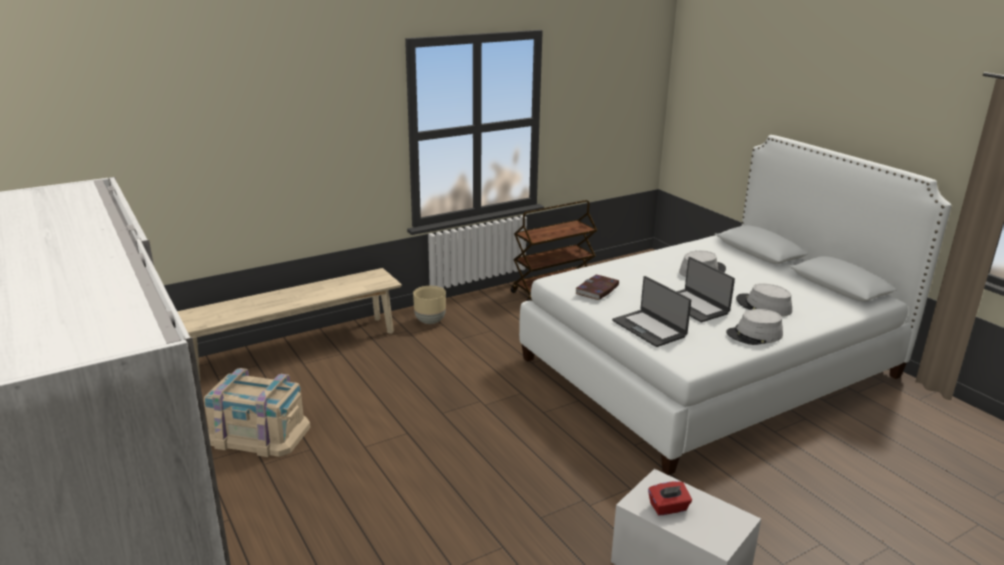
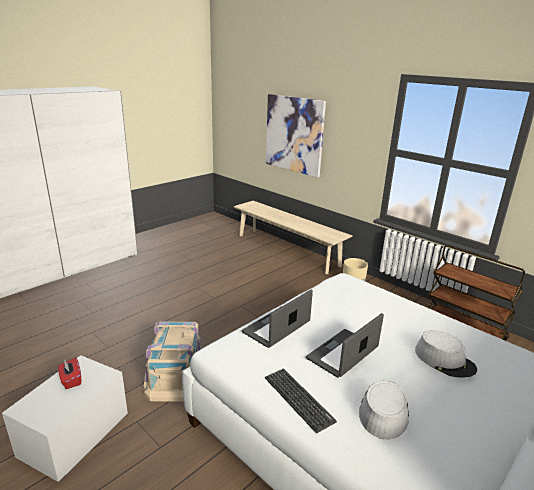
camera: 75 degrees right, 0 degrees up
(240, 162) = (294, 134): none -> picture
(257, 433) = (201, 258): beige storage box -> beige storage box (175, 373)
(597, 289) = (336, 296): book -> none
(754, 335) = (298, 399): grey hat -> keyboard

